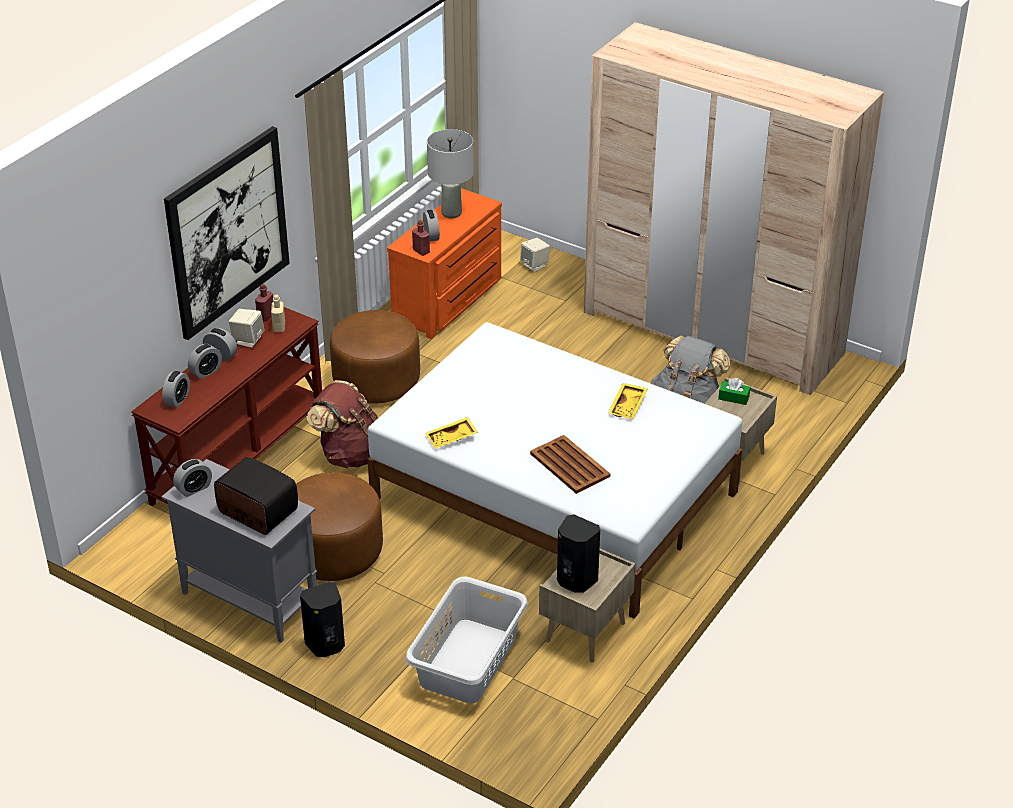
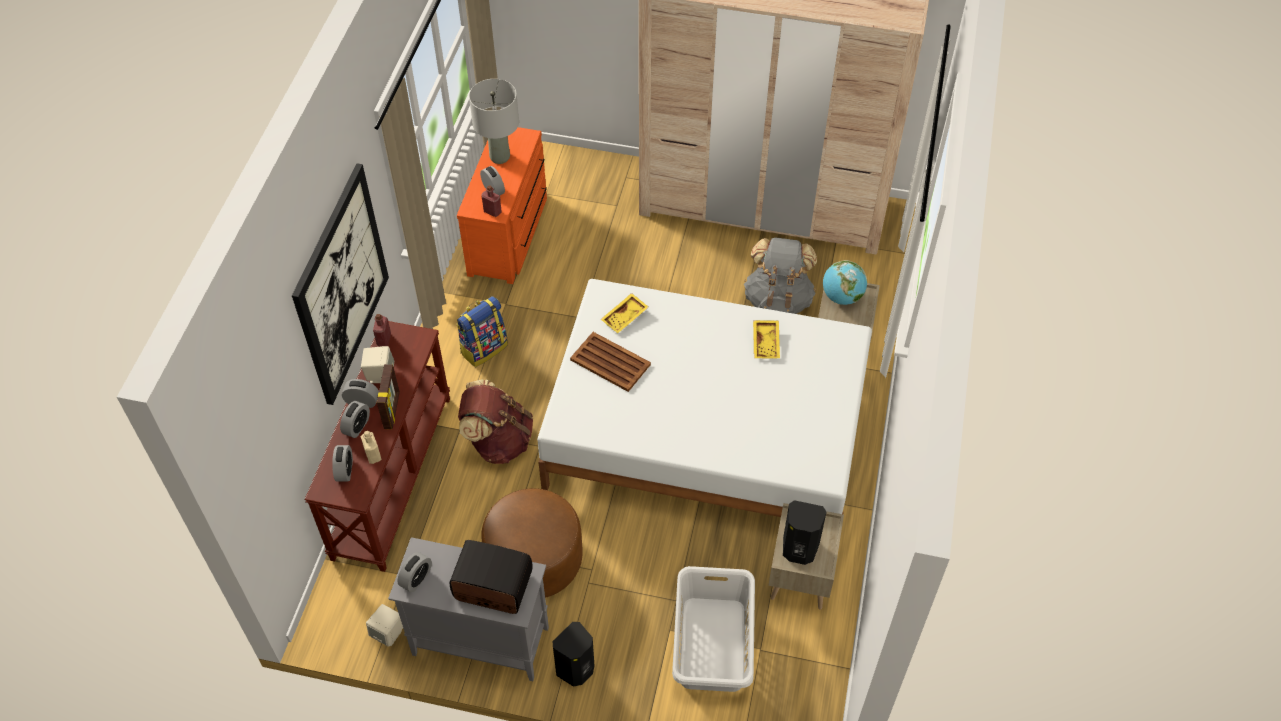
camera: 20 degrees left, 15 degrees up
(243, 367) = (392, 410): none -> picture frame
(279, 327) = (404, 350): beige bottle -> beige bottle (373, 455)
(376, 381) = (484, 348): brown ottoman -> backpack
(452, 438) = (624, 429): yellow tray -> yellow tray (625, 317)
(535, 265) = (570, 171): beige speaker -> beige speaker (388, 633)
(569, 464) = (745, 427): brown tray -> brown tray (609, 362)
(733, 398) = (842, 297): green tissue box -> globe

